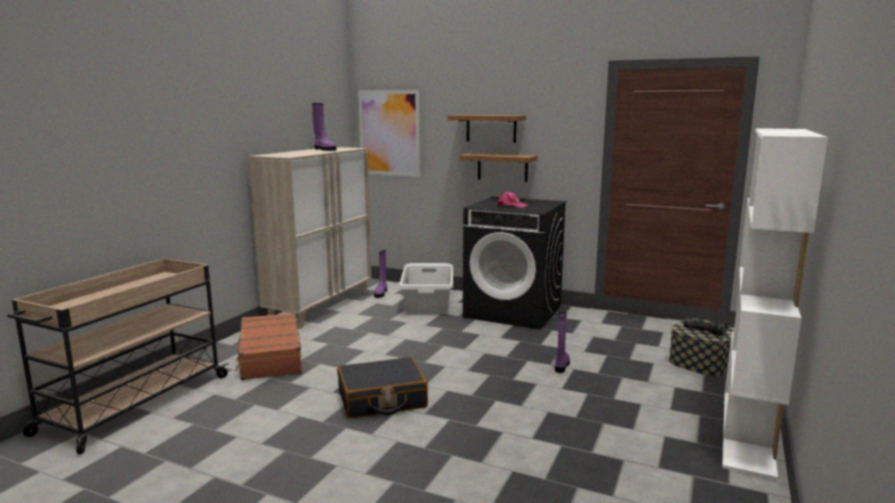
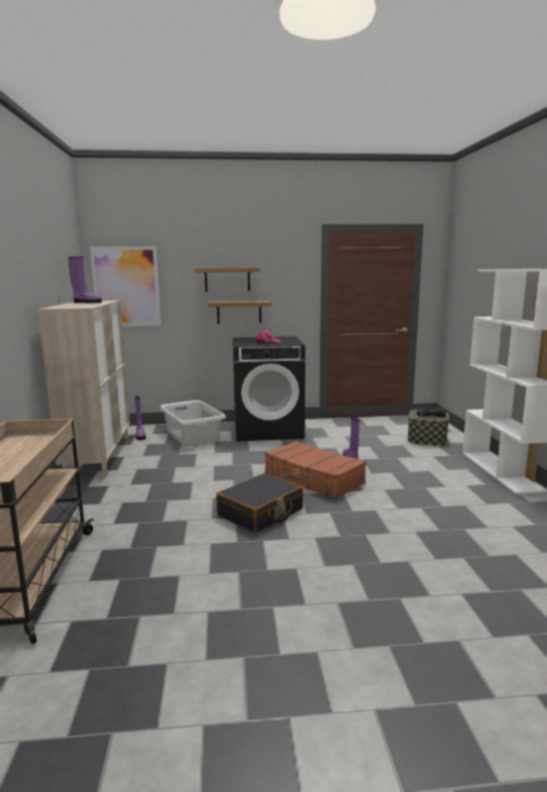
camera: 30 degrees left, 0 degrees up
(270, 356) = (110, 506): brown suitcase -> brown suitcase (313, 479)

